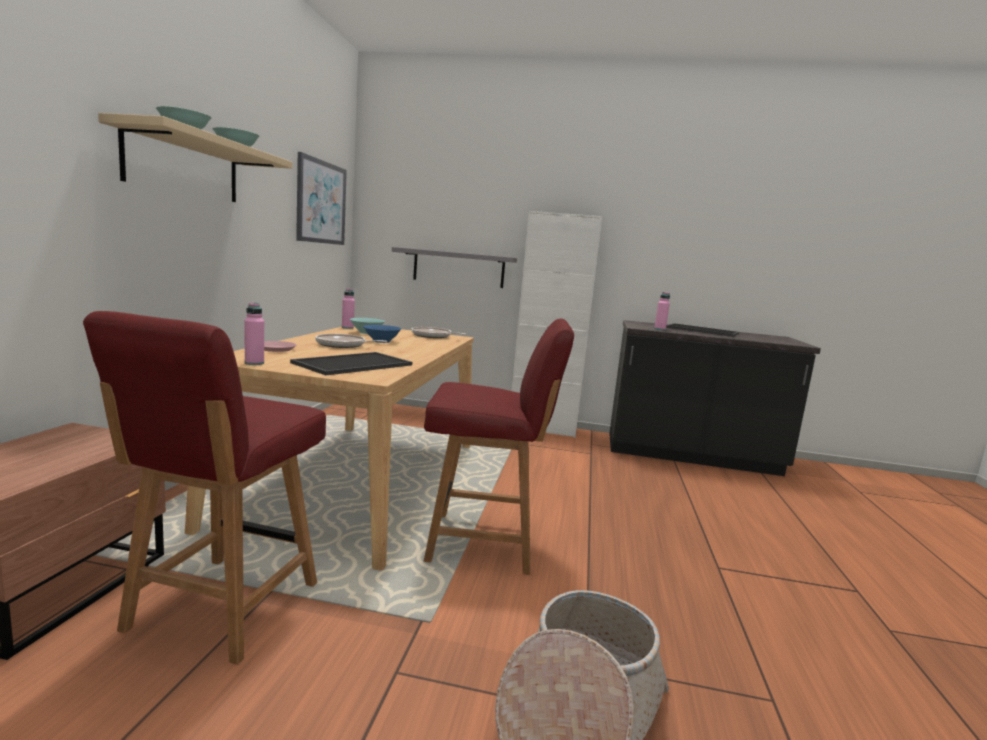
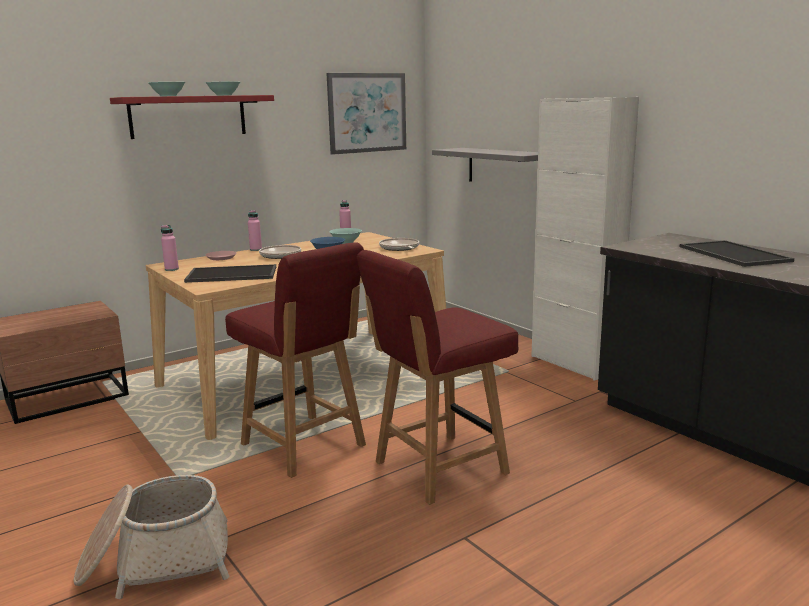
camera: 45 degrees right, 5 degrees up
(184, 166) = (188, 116): beige shelf -> red shelf
(221, 608) = (108, 432): red chair -> red chair (438, 468)
(660, 329) = (649, 250): pink bottle -> pink bottle (256, 249)

